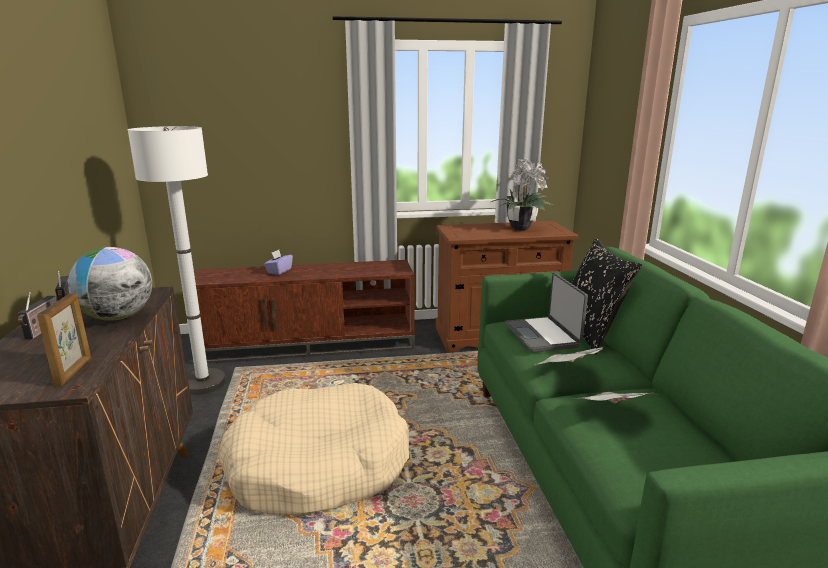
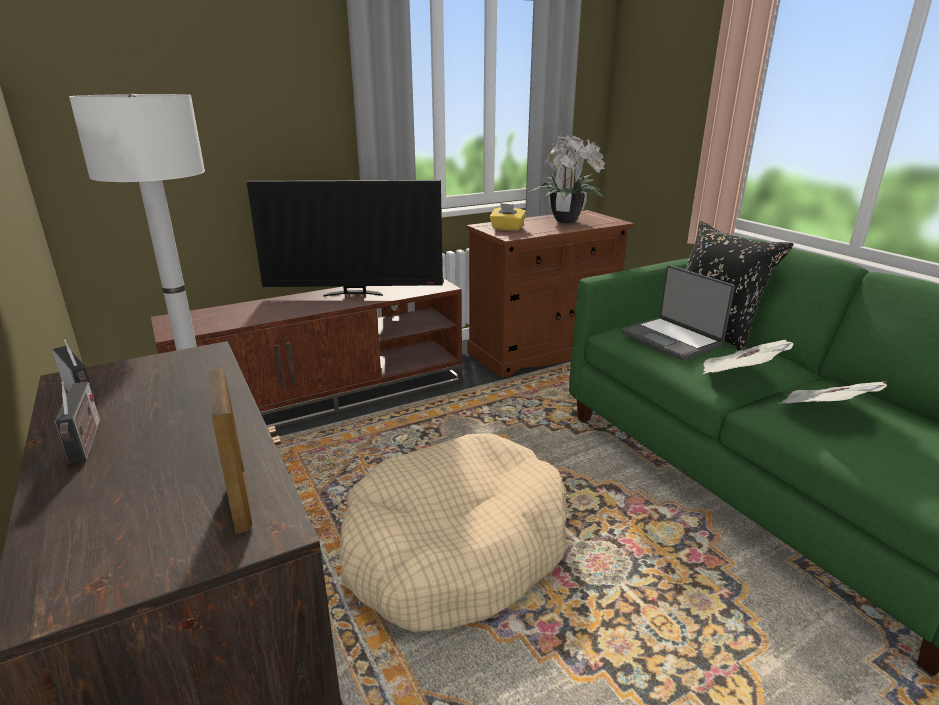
camera: 20 degrees left, 5 degrees up
(118, 317) = (199, 400): globe -> none
(279, 271) = (281, 305): purple tissue box -> none
(334, 269) = (354, 293): none -> television
(463, 230) = (507, 228): none -> yellow tissue box

